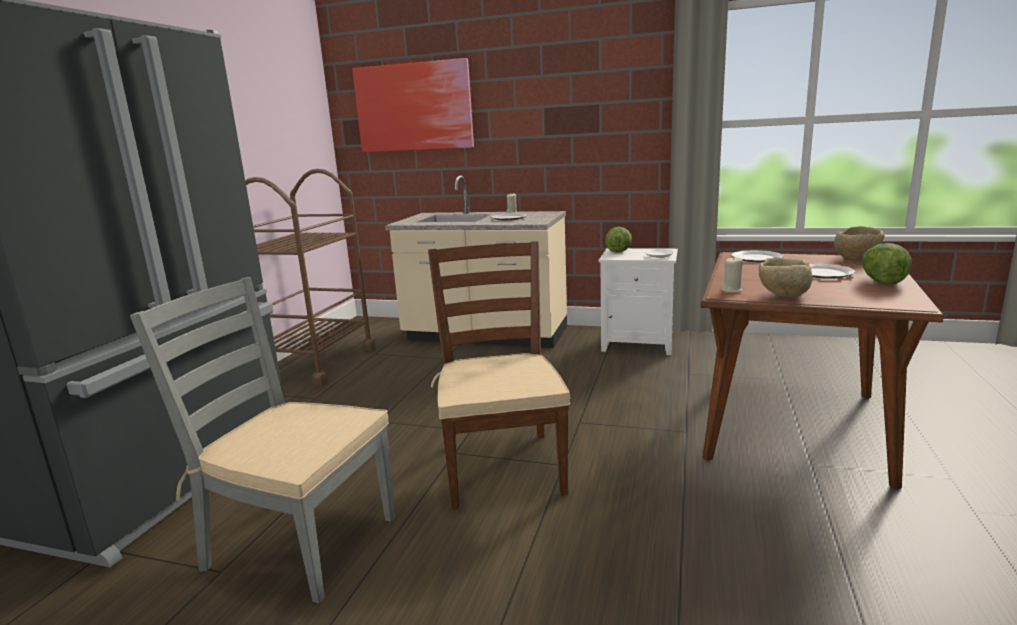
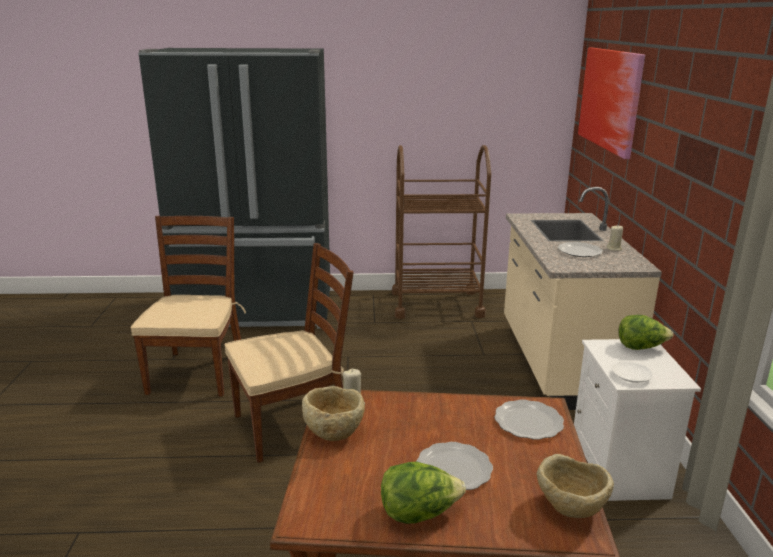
camera: 70 degrees right, 5 degrees up
(300, 542) = (197, 372): grey chair -> brown chair

